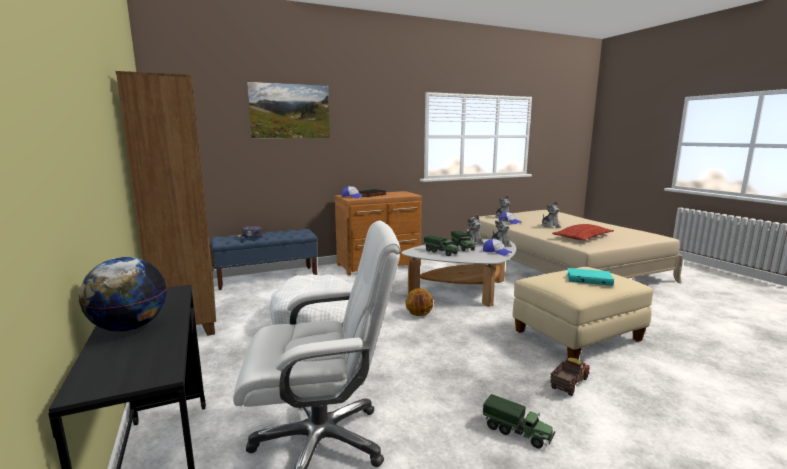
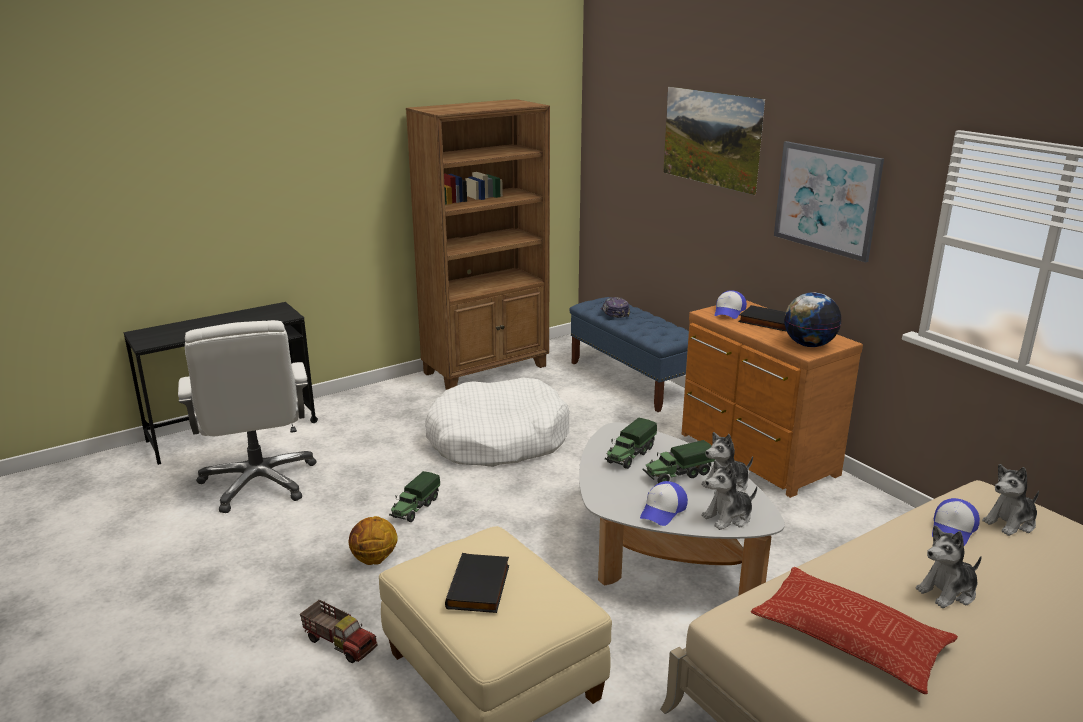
camera: 80 degrees right, 10 degrees up
(129, 327) = (217, 321): globe -> globe (808, 345)
(372, 131) = (826, 199): none -> picture
(419, 314) = (539, 512): basketball -> basketball (374, 559)
(517, 432) = (249, 590): toy truck -> toy truck (415, 508)
(589, 279) = (480, 587): turquoise book -> black book

